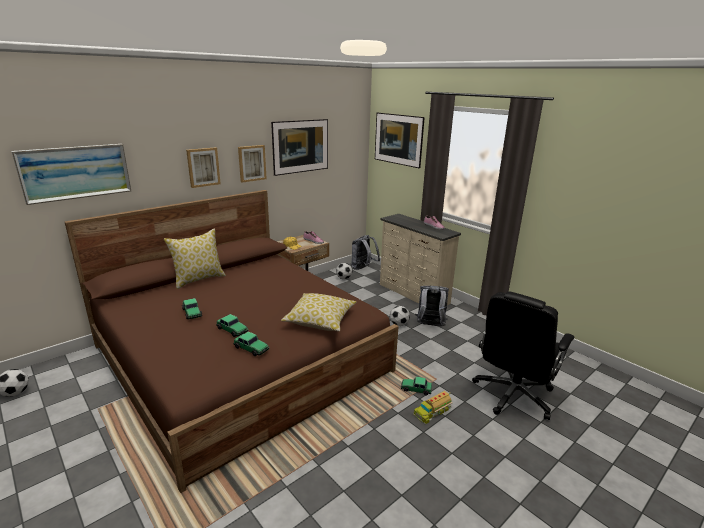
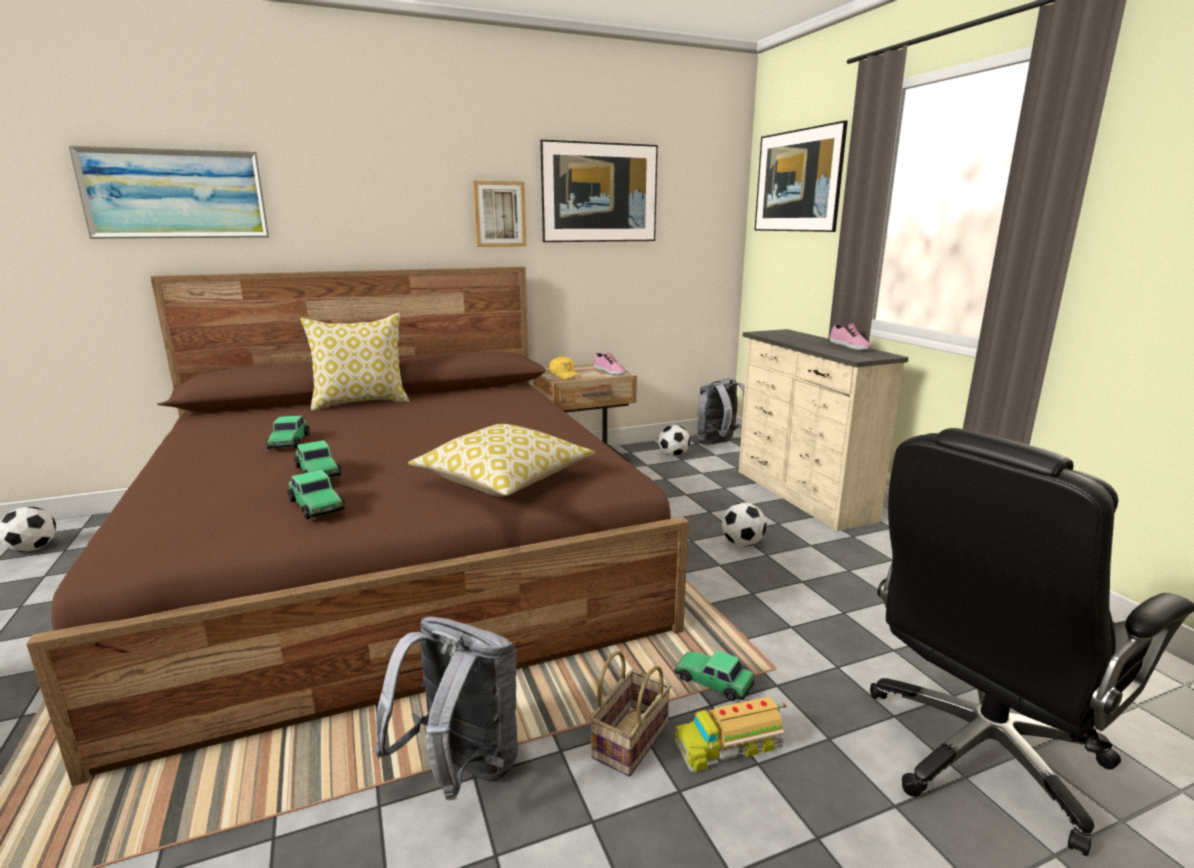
camera: 20 degrees right, 5 degrees down
(203, 167) = (404, 211): picture -> none
(397, 418) = (630, 738): none -> basket
(430, 326) = (812, 556): grey backpack -> grey backpack (461, 769)

